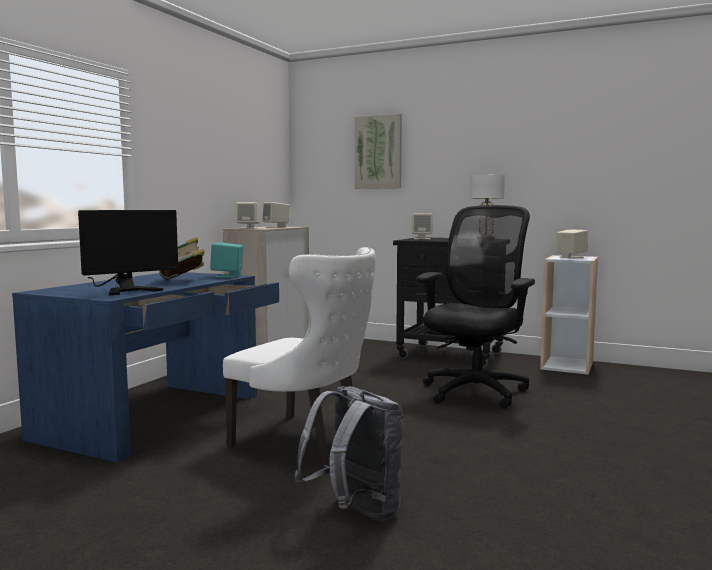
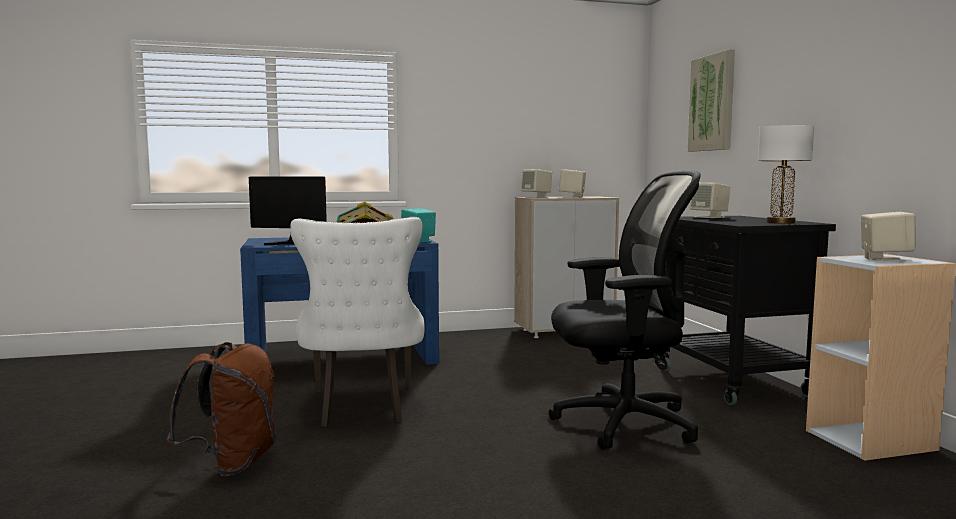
camera: 50 degrees right, 0 degrees up
(355, 512) = (232, 463): grey backpack -> brown backpack

